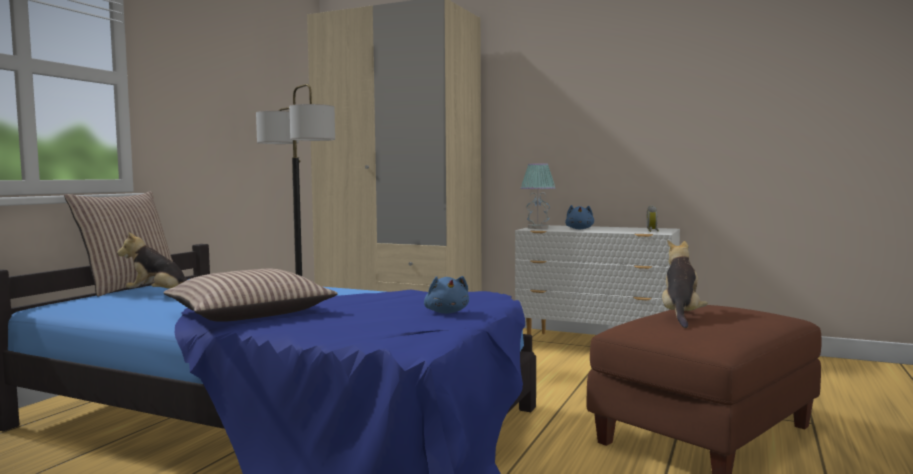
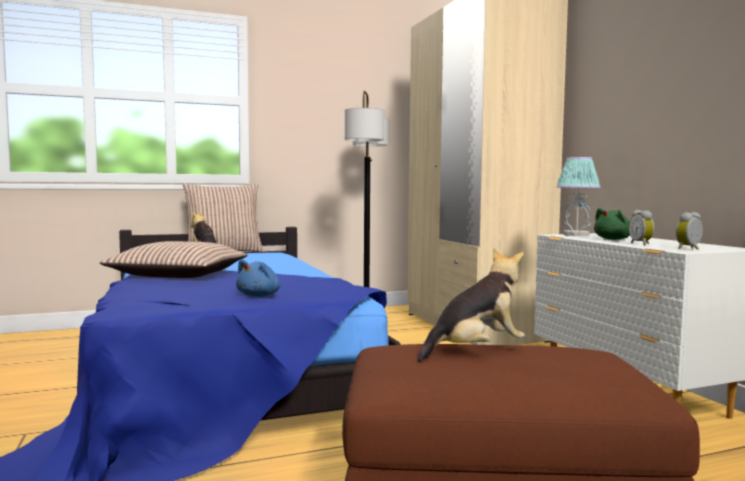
camera: 45 degrees right, 0 degrees up
(579, 229) = (613, 239): blue plush toy -> green plush toy
(613, 230) = (642, 244): none -> alarm clock

